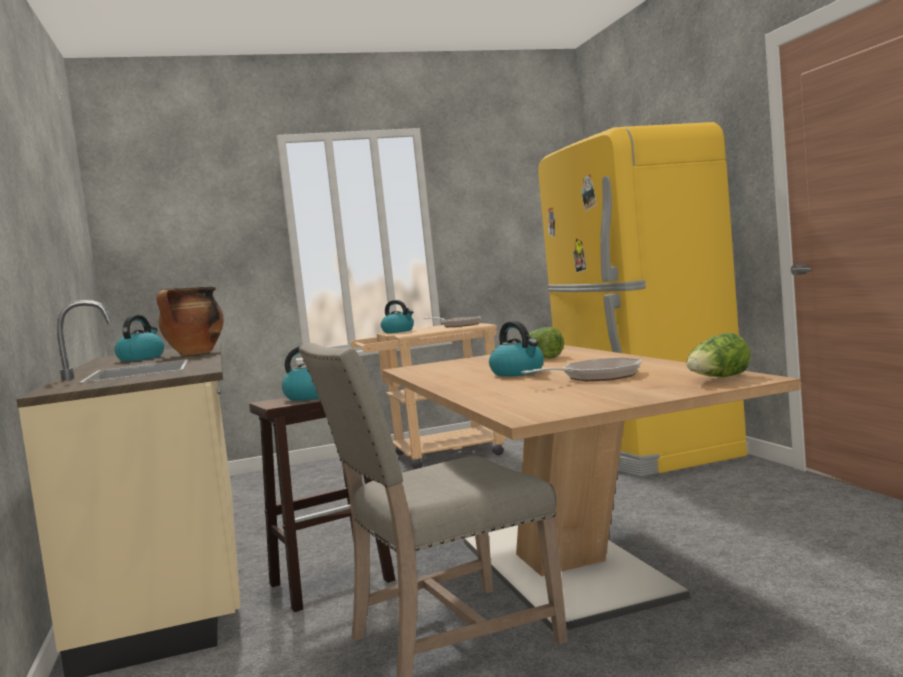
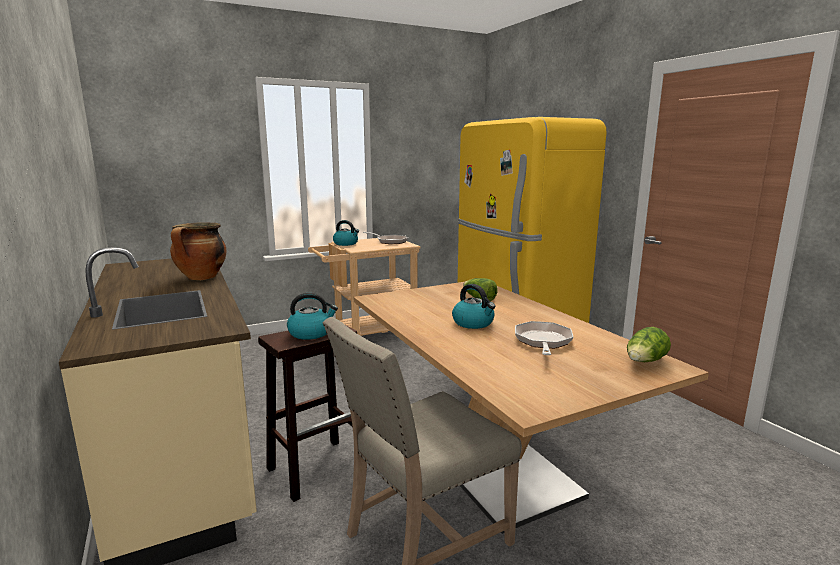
camera: 10 degrees left, 10 degrees up
(141, 358) = (152, 277): kettle -> none
(596, 377) = (543, 342): frying pan -> frying pan turned 45 degrees counterclockwise

